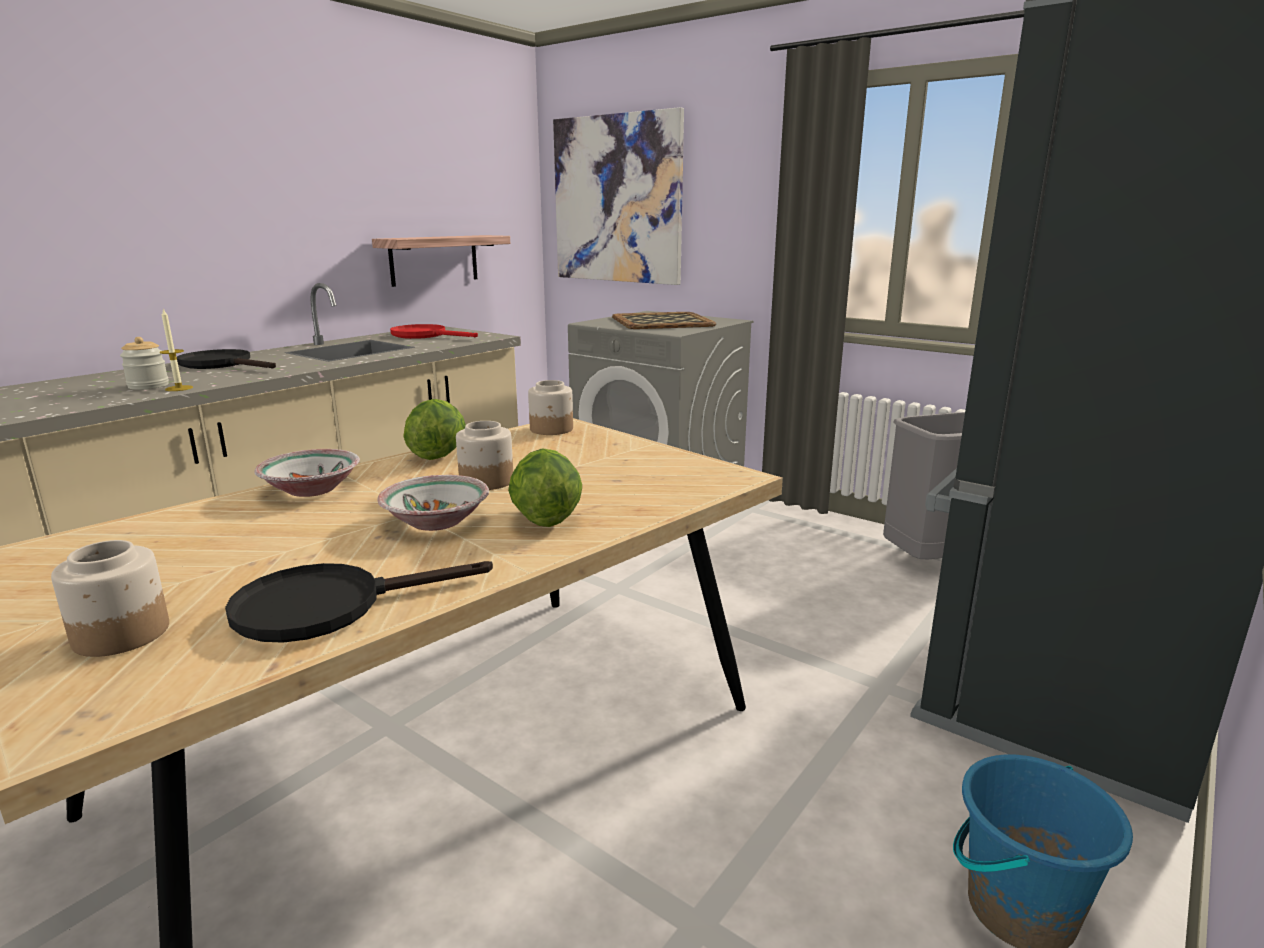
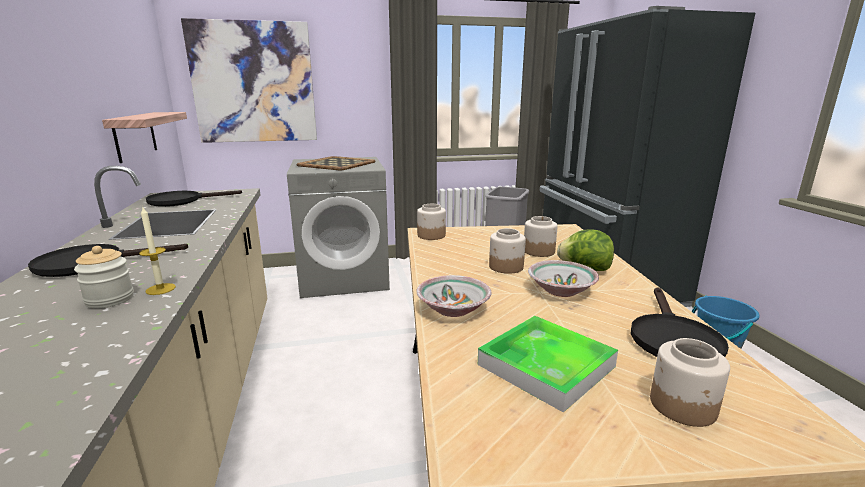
camera: 50 degrees left, 0 degrees up
(191, 554) = (546, 365): none -> tray
(425, 335) = (182, 201): red frying pan -> black frying pan
(438, 455) = (436, 266): lettuce -> none
(584, 483) = (538, 251): none -> jar

